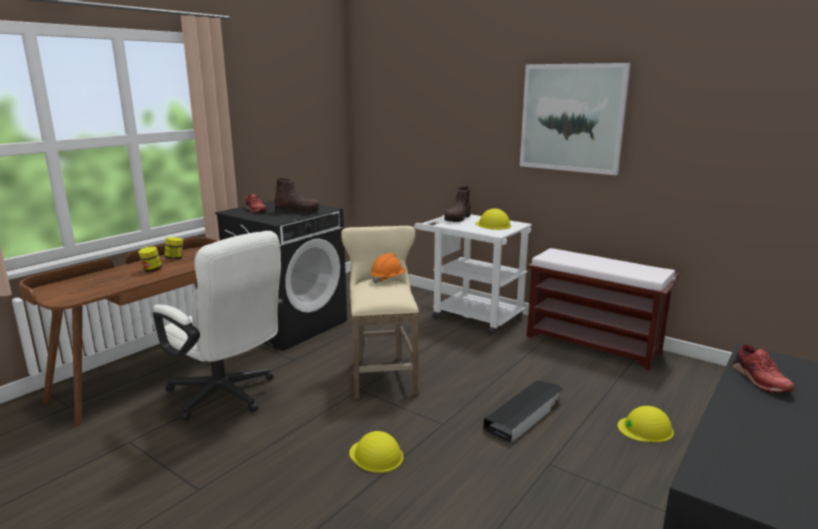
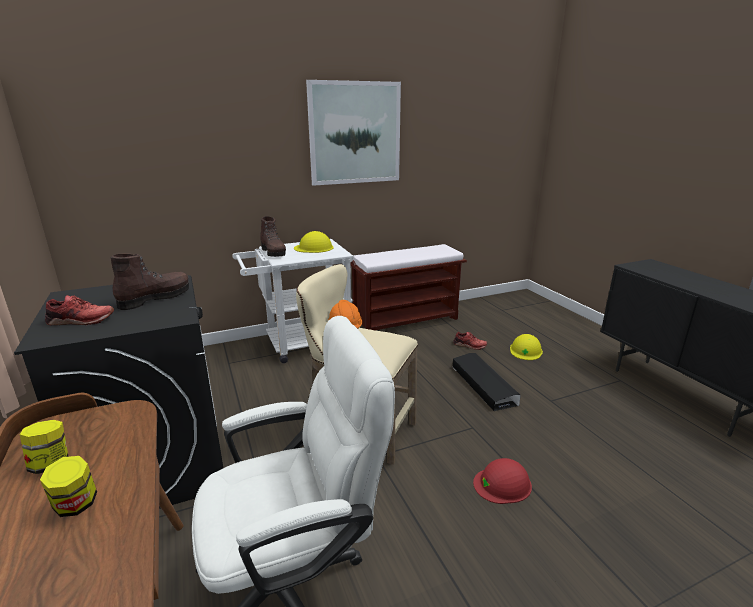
camera: 60 degrees left, 5 degrees up
(376, 455) = (502, 484): yellow hard hat -> red hard hat
(759, 379) = (668, 276): red shoe -> red shoe (469, 345)

